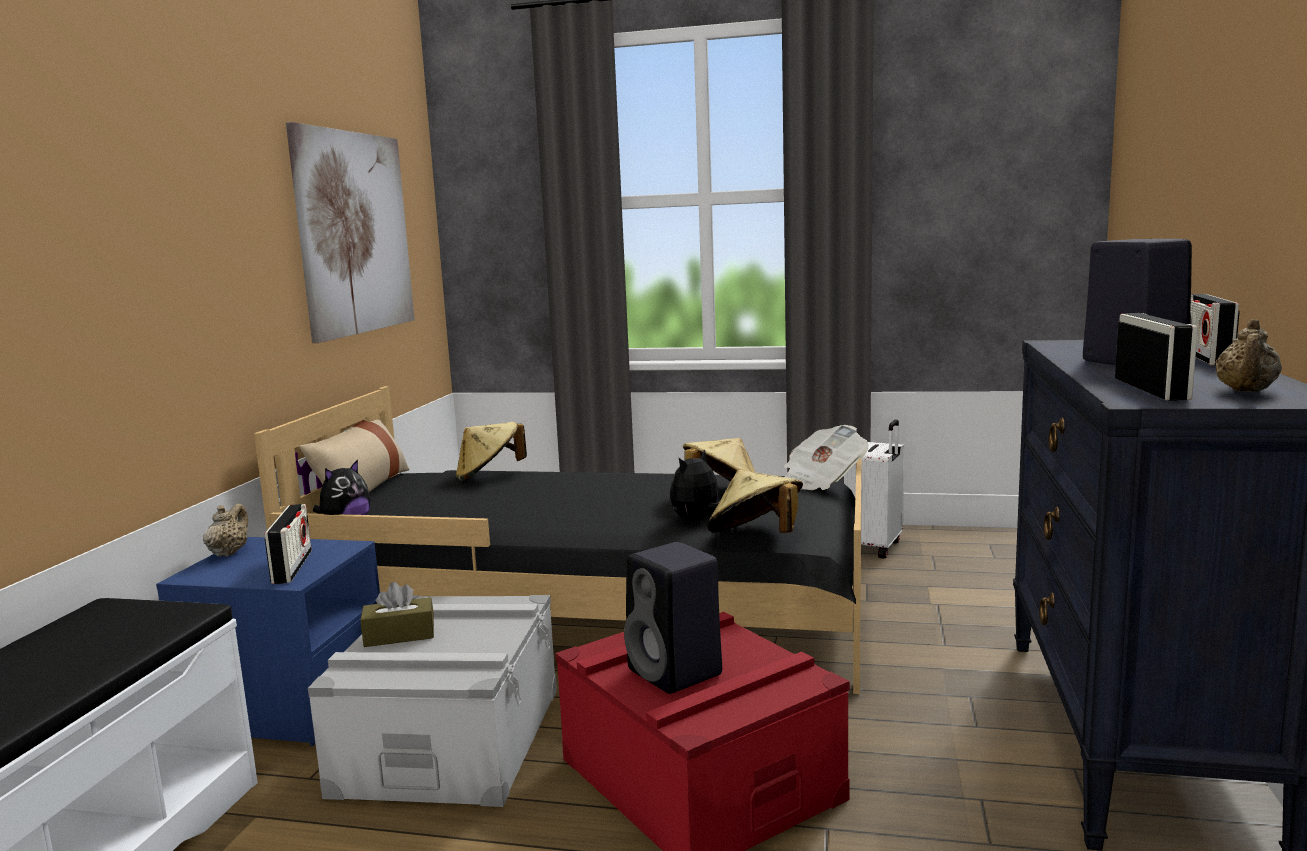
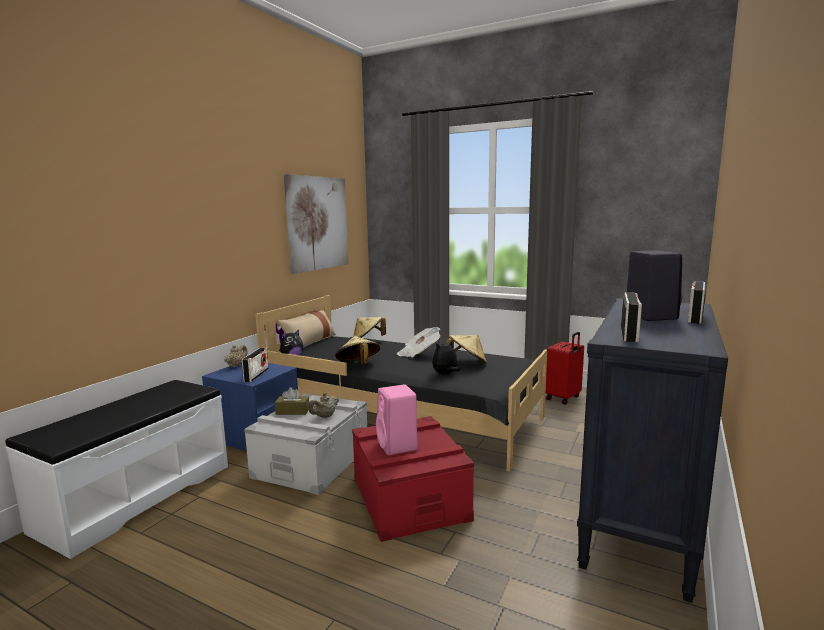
camera: 15 degrees right, 0 degrees up
(677, 673) = (398, 446): black speaker -> pink speaker
(755, 538) = (466, 386): beige hat -> beige hat (358, 365)
(820, 482) = (521, 361): newspaper -> newspaper (418, 353)
(875, 547) = (564, 398): white suitcase -> red suitcase
(1245, 391) = (677, 340): beige teapot -> beige teapot (324, 416)

